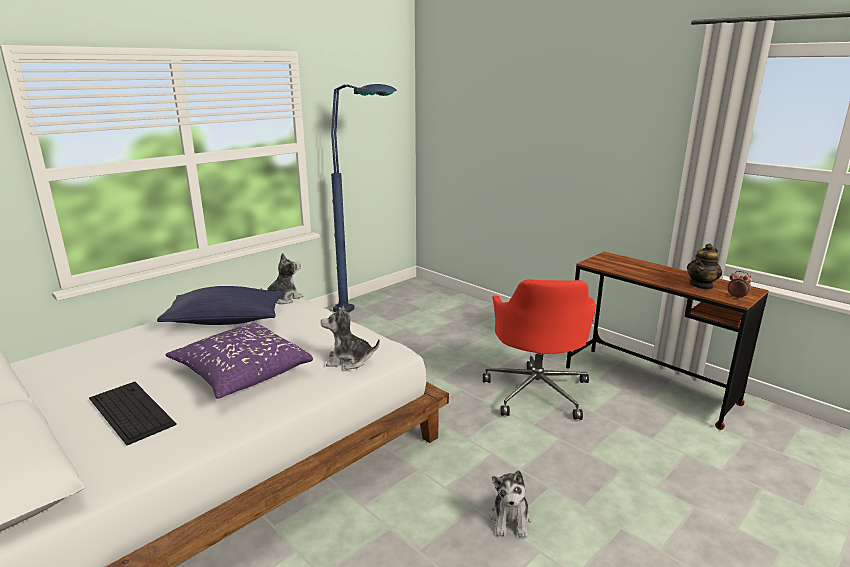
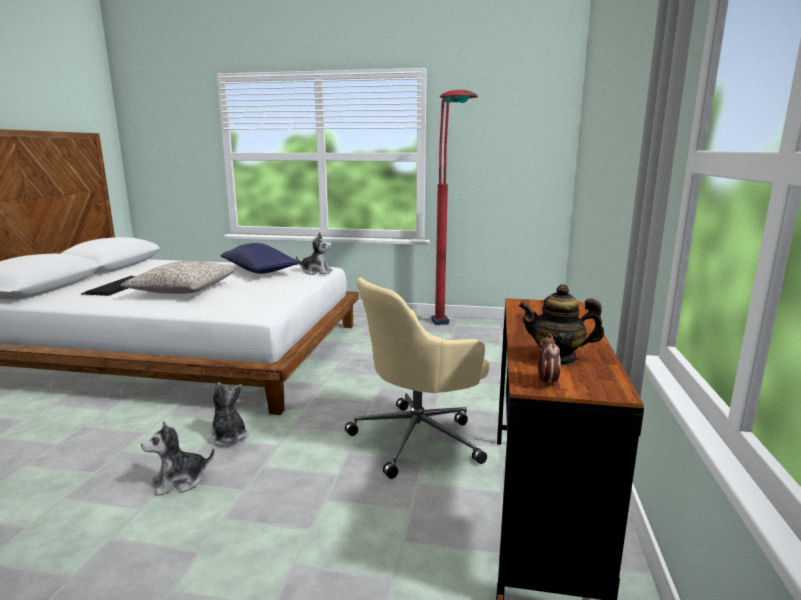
camera: 55 degrees right, 5 degrees down
(241, 372) = (184, 290): purple pillow -> grey pillow
(349, 360) = (226, 305): plush toy -> plush toy (229, 437)
(371, 316) = (447, 333): blue floor lamp -> red floor lamp
(537, 391) = (419, 438): red office chair -> beige office chair

